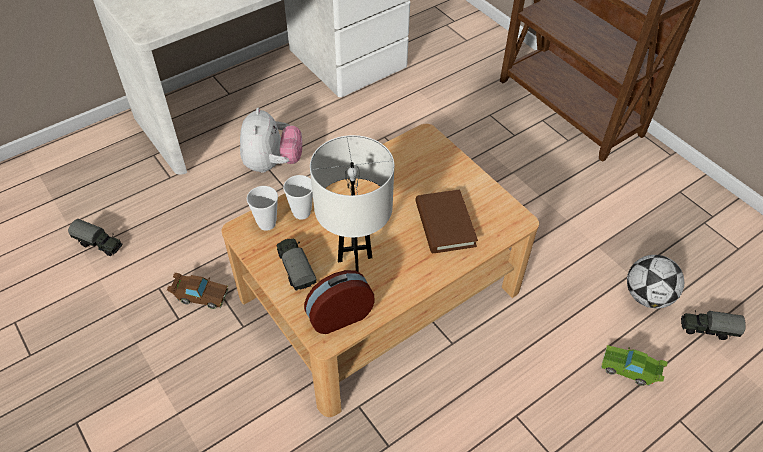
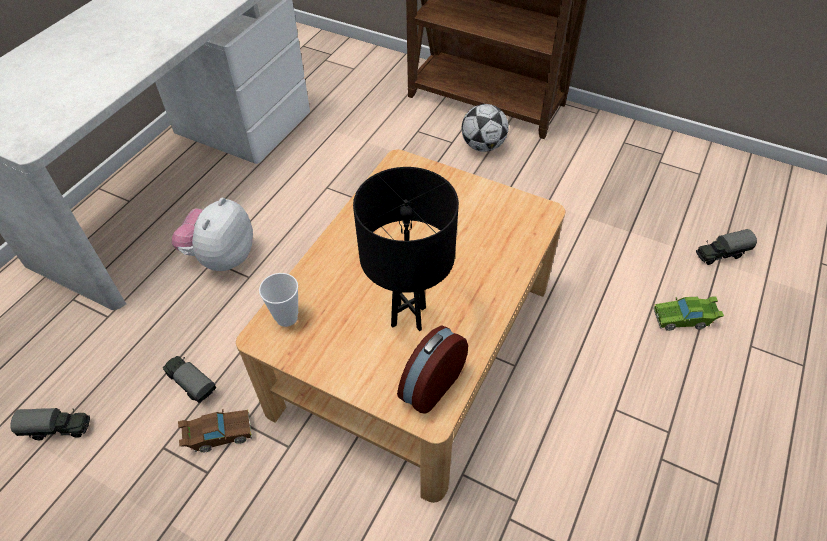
camera: 25 degrees left, 0 degrees up
(272, 164) = (222, 257): plush toy -> plush toy turned 135 degrees counterclockwise
(295, 269) = (351, 355): toy truck -> toy truck (191, 383)
(301, 212) = (319, 290): cup -> none
(354, 259) = (408, 317): white table lamp -> black table lamp
(445, 224) = (476, 243): brown book -> none
(647, 296) = (655, 245): football -> football (483, 146)

